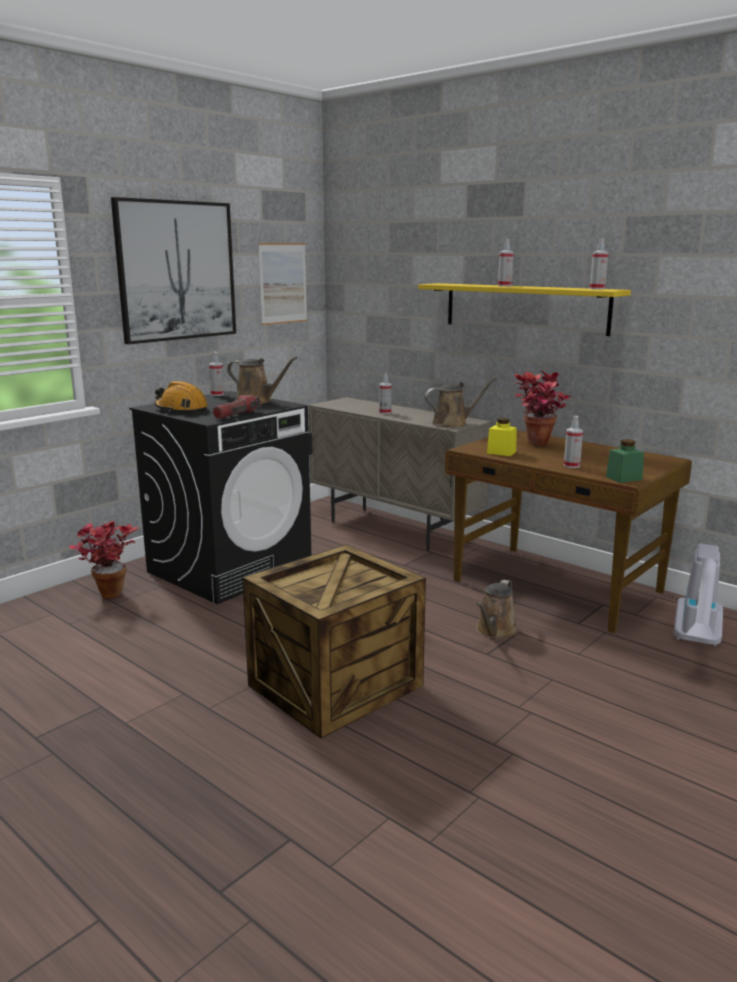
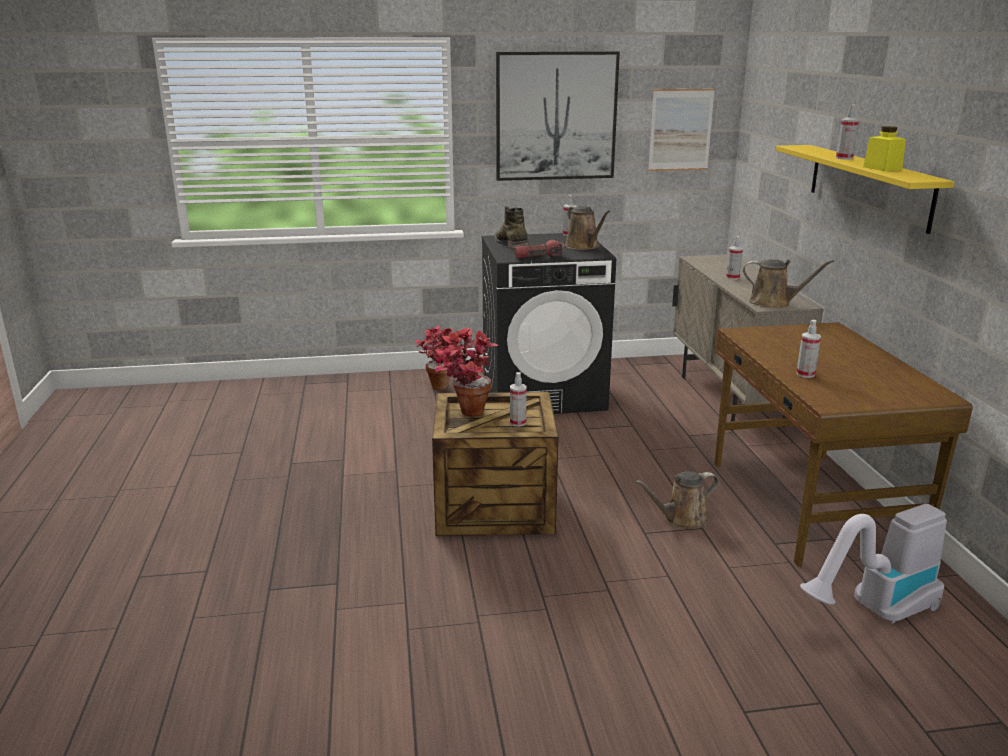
camera: 40 degrees right, 5 degrees up
(181, 409) = (511, 244): orange hard hat -> green boot
(501, 452) = (764, 343): yellow jar -> yellow jar (882, 168)
(537, 445) = (821, 345): potted plant -> potted plant (464, 414)
(597, 289) = (915, 175): spray bottle -> spray bottle (517, 422)
(624, 478) = (830, 401): green jar -> none

